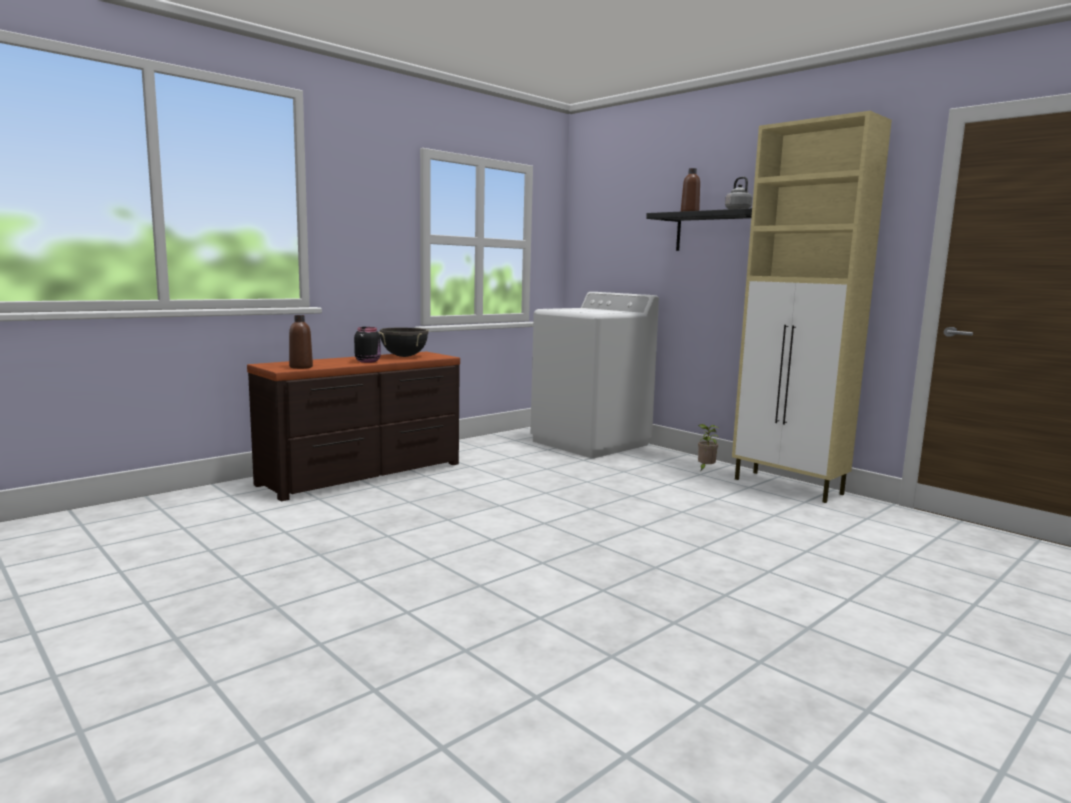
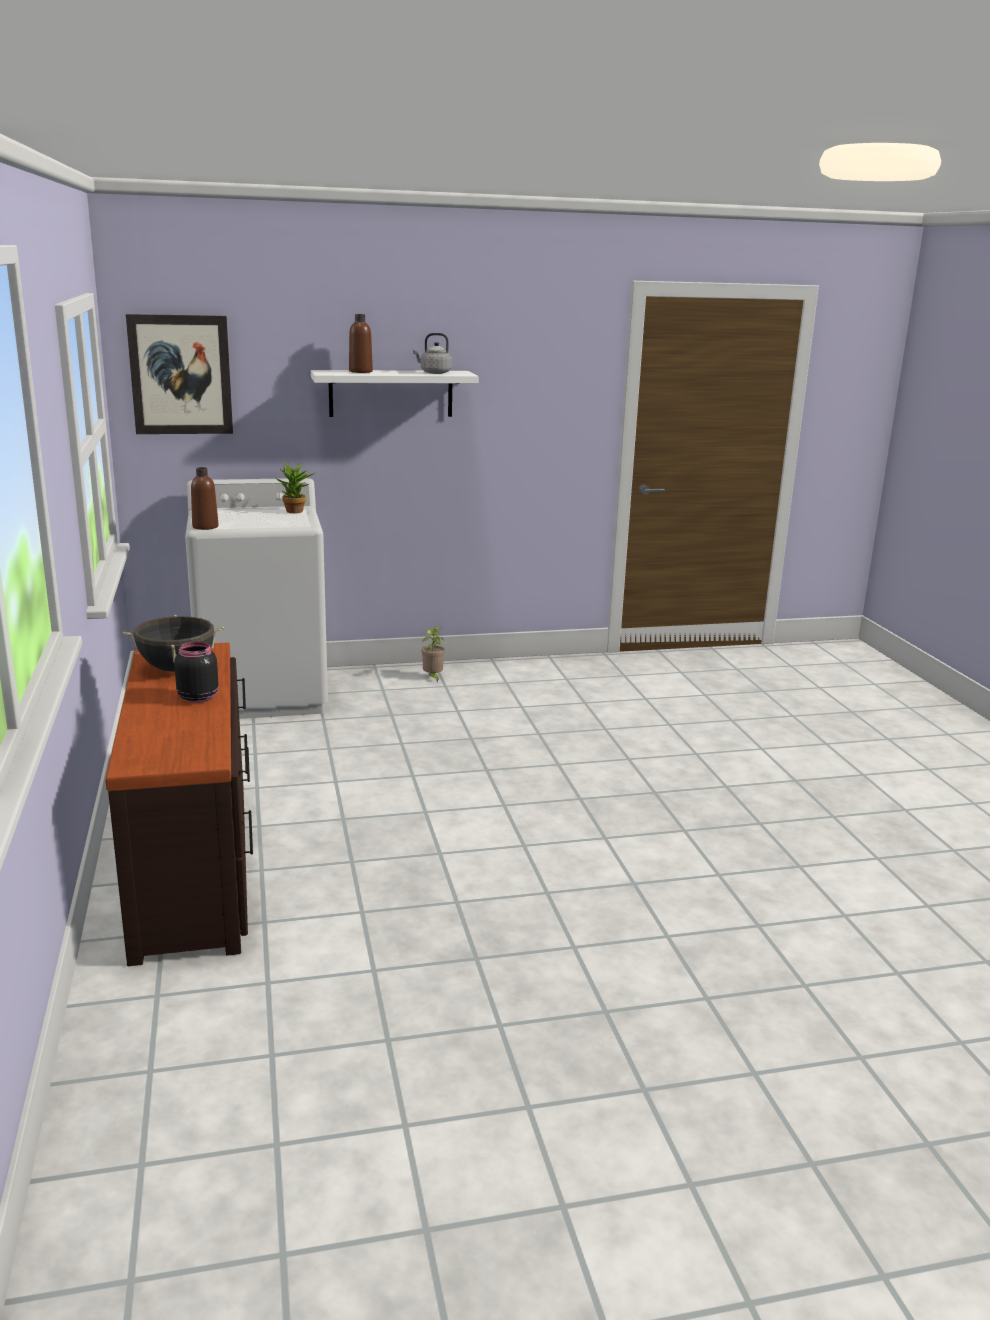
camera: 60 degrees left, 10 degrees up
(301, 367) = (199, 746): brown bottle -> brown bottle (205, 527)
(598, 222) = (181, 375): none -> picture
(621, 312) = (296, 512): none -> potted plant
(719, 232) = (391, 393): black shelf -> white shelf
(789, 487) = (524, 668): beige cabinet -> none

